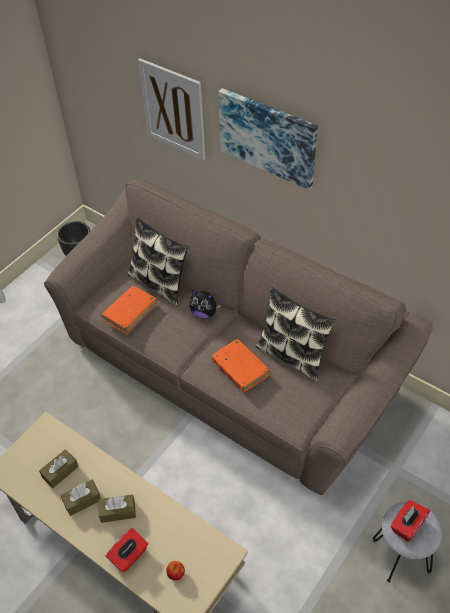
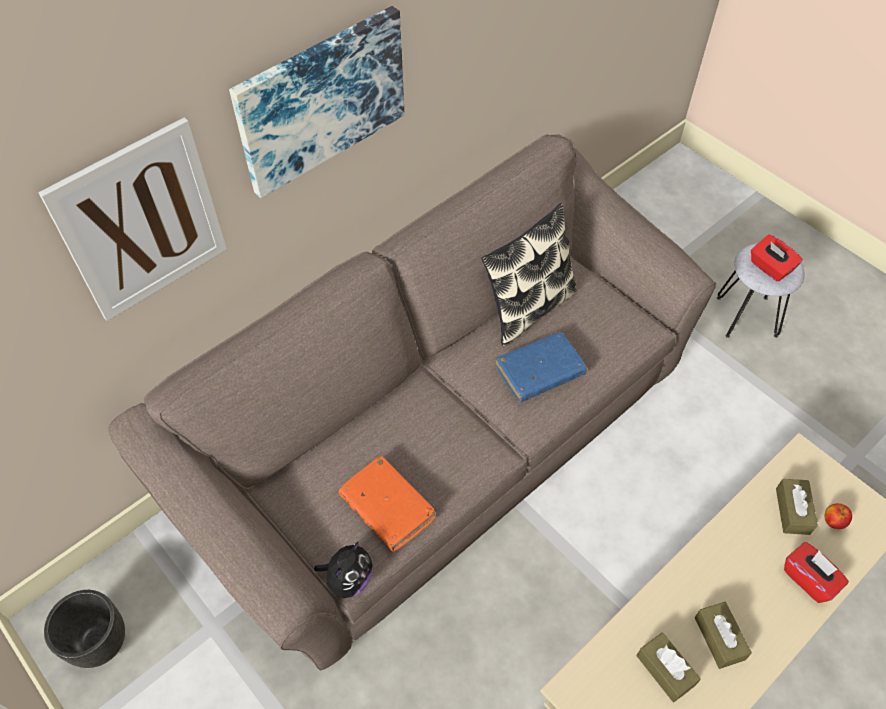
camera: 80 degrees left, 5 degrees up
(118, 511) = (739, 586): brown tissue box -> brown tissue box (792, 511)
(159, 283) = (333, 453): pillow -> none
(204, 313) = (418, 400): plush toy -> plush toy (348, 579)
(240, 369) = (539, 372): orange book -> blue book

